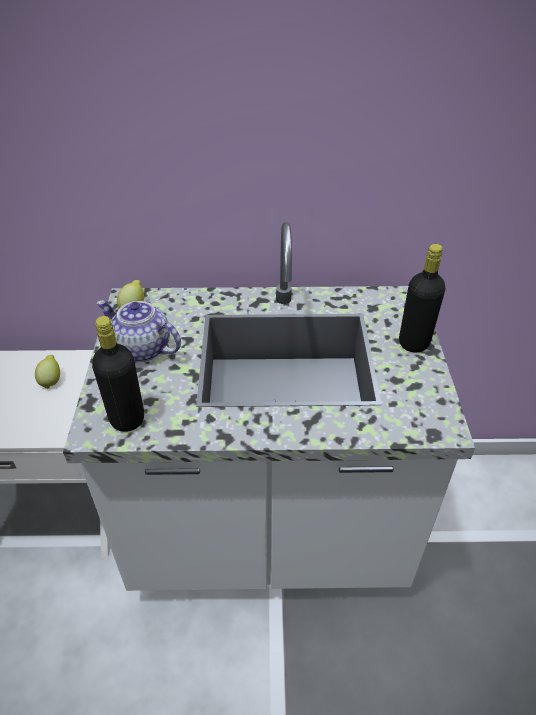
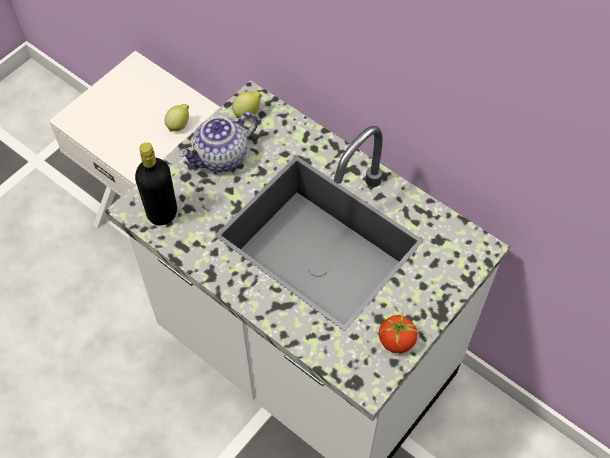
camera: 40 degrees right, 15 degrees up
(141, 349) = (221, 157): teapot -> teapot turned 105 degrees counterclockwise
(414, 342) = (433, 297): black bottle -> none
(425, 386) = (396, 341): none -> tomato

